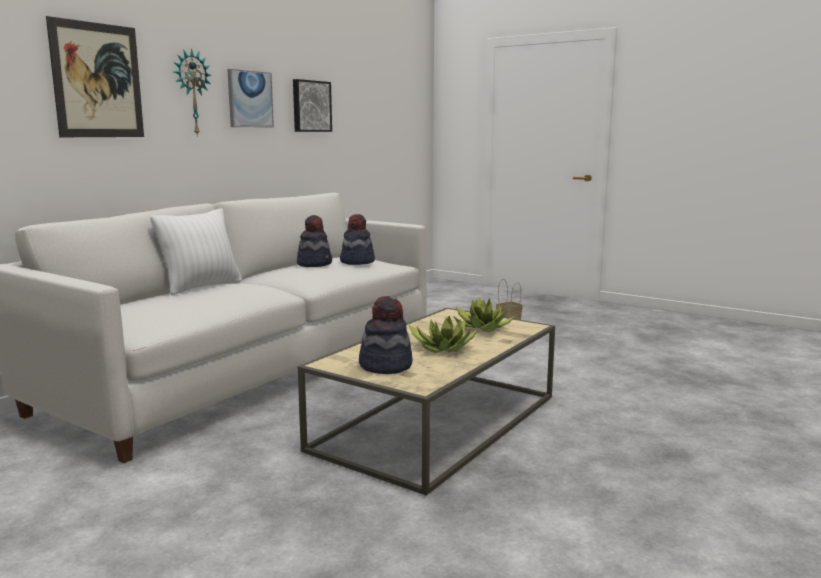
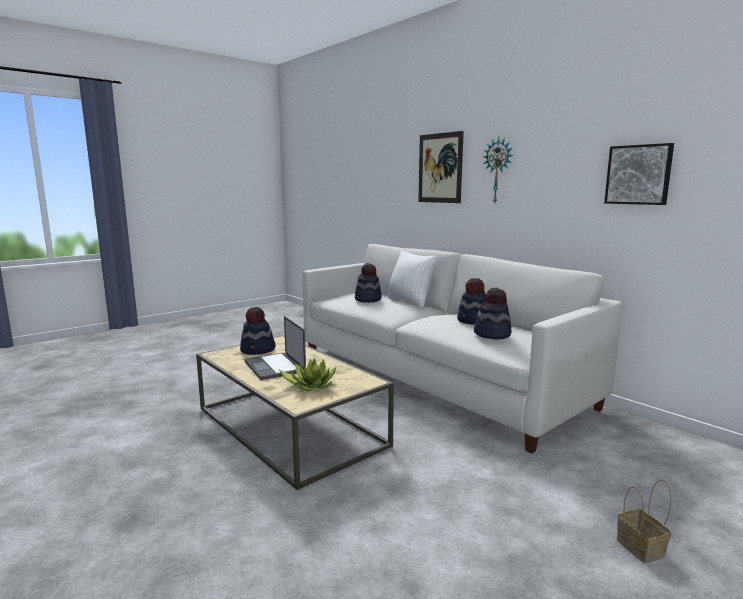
camera: 105 degrees right, 0 degrees up
(194, 298) = (368, 299): none -> hat
(250, 99) = (553, 172): picture -> none
(443, 348) = (275, 366): potted plant -> laptop

